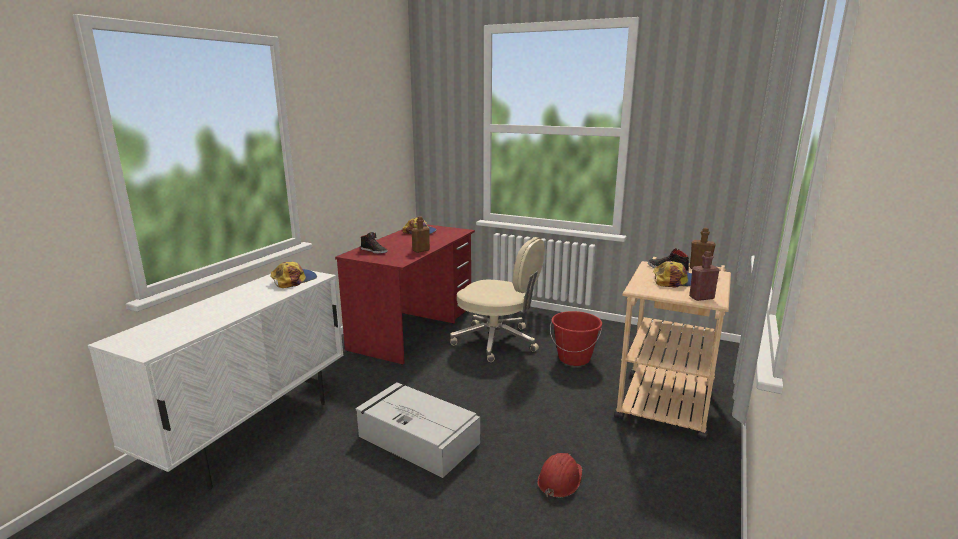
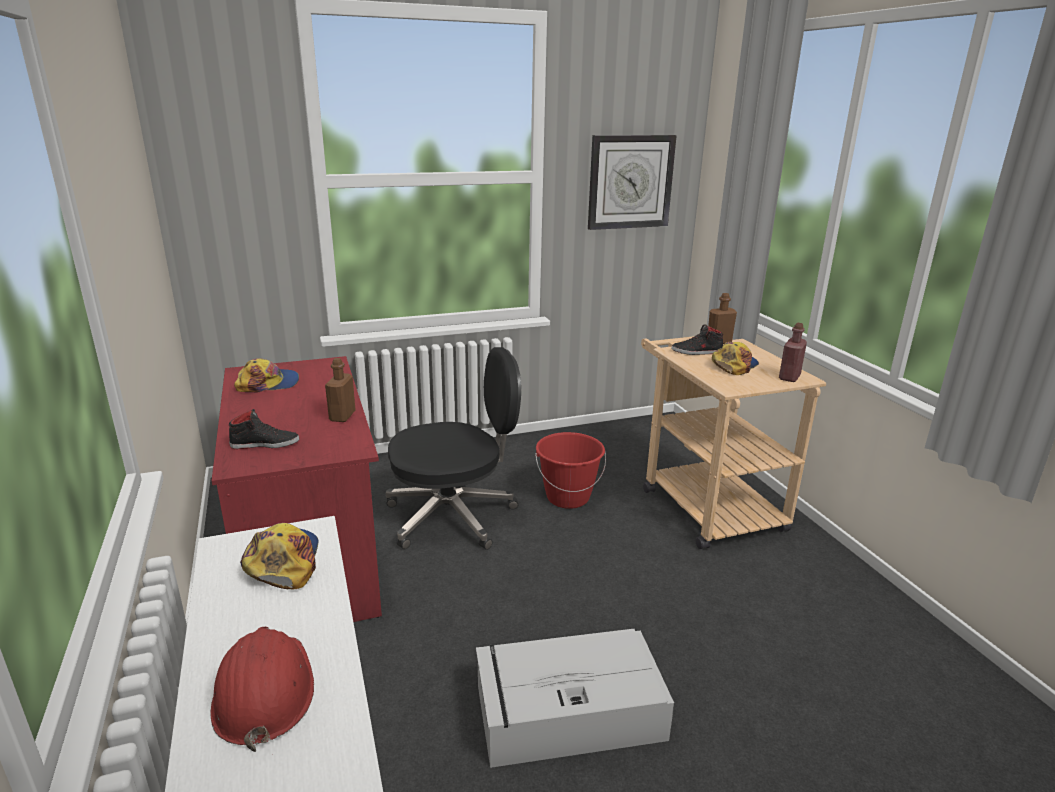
camera: 45 degrees left, 5 degrees up
(497, 341) = (453, 516): beige office chair -> black office chair
(559, 479) = (759, 652): red hard hat -> red hard hat (264, 692)
(704, 140) = (630, 182): none -> wall clock

